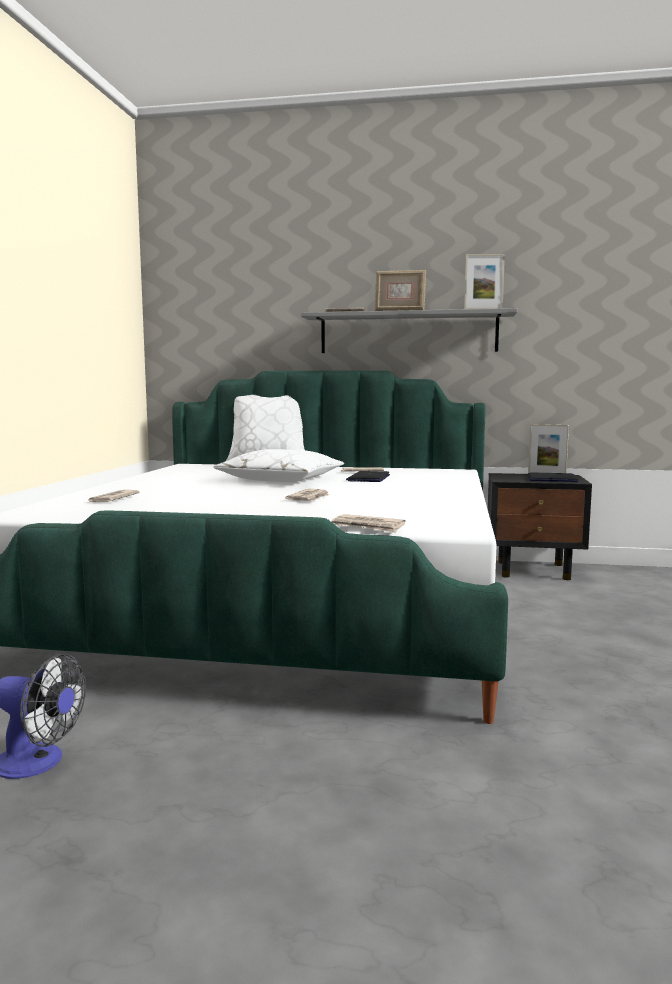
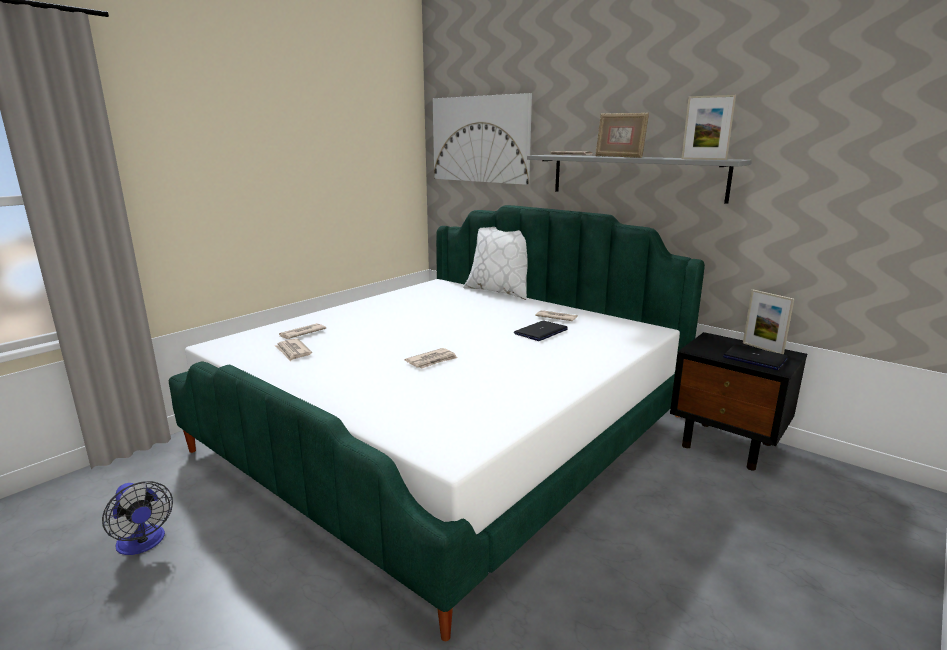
camera: 30 degrees right, 10 degrees up
(223, 303) = (480, 139): none -> picture
(281, 480) = (464, 321): white pillow -> none
(368, 527) = (384, 428): newspaper -> newspaper (293, 351)

